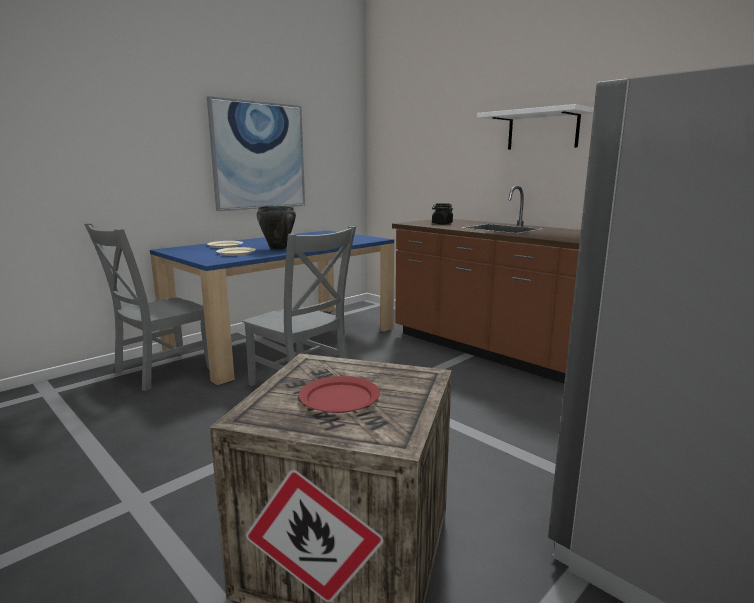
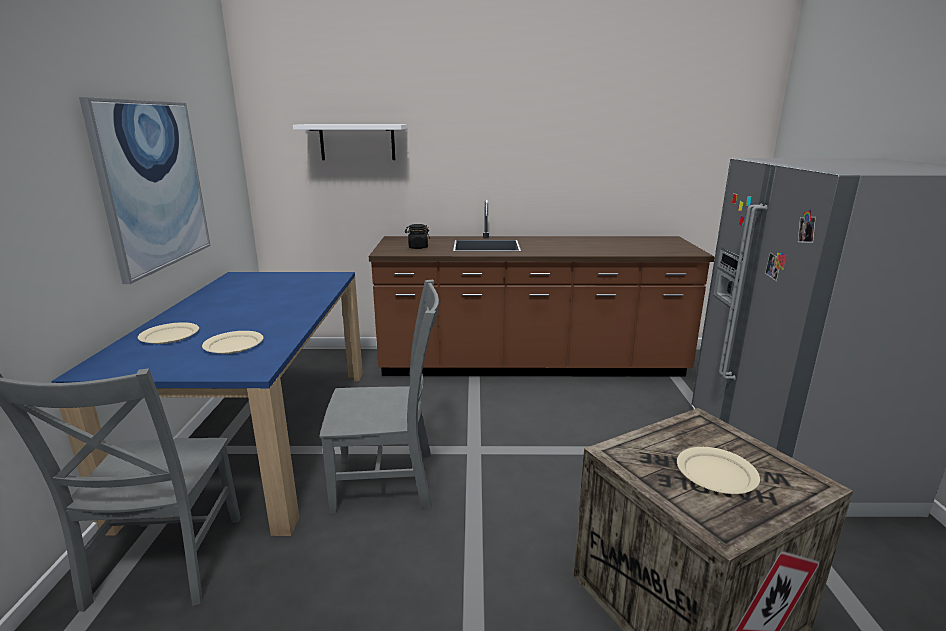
camera: 45 degrees left, 5 degrees up
(277, 248) = (266, 321): black cooking pot -> none
(340, 398) = (716, 473): red plate -> beige plate
(542, 130) = (495, 142): white shelf -> white shelf (357, 142)

